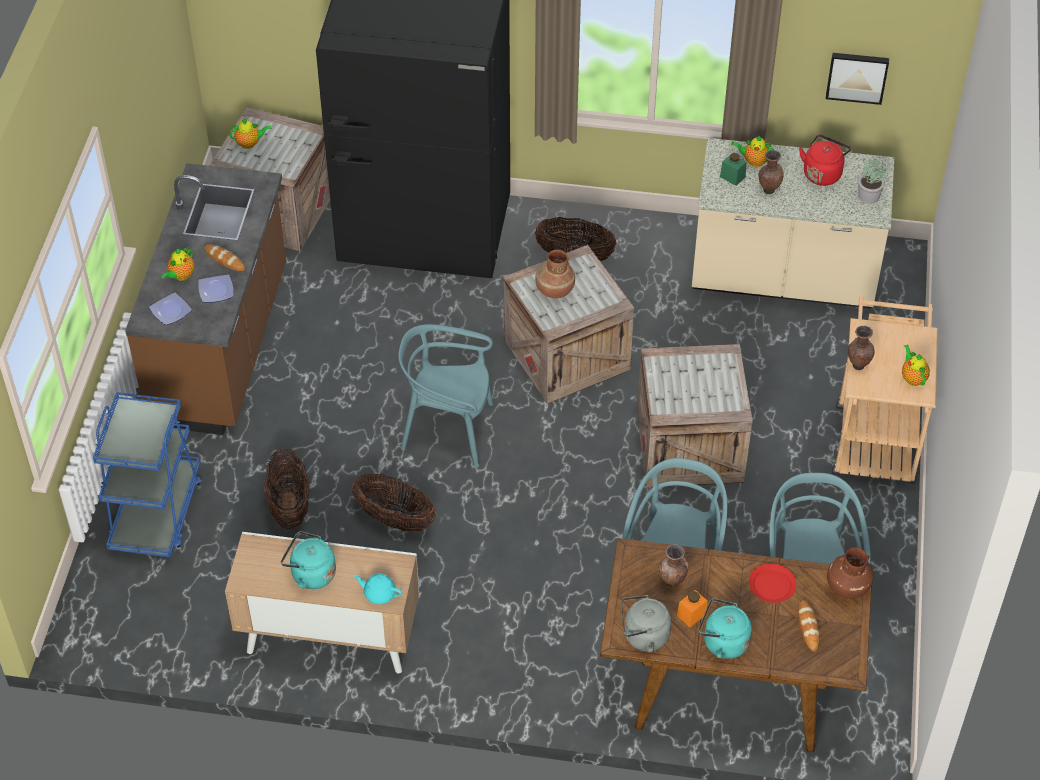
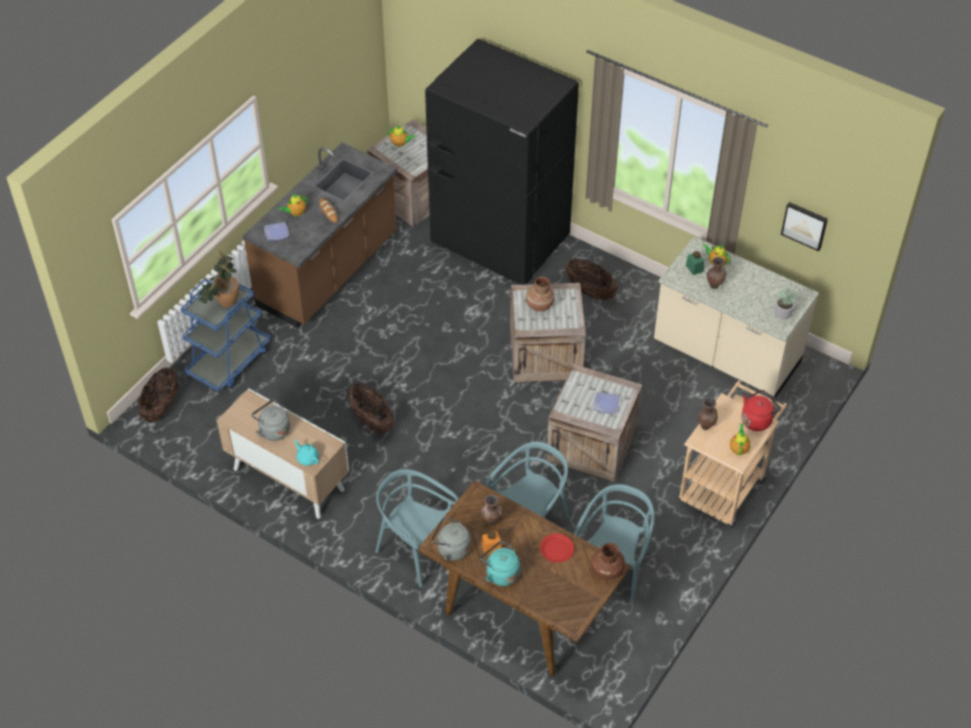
camera: 25 degrees right, 0 degrees up
(147, 430) = (224, 303): none -> potted plant
(215, 291) = (311, 230): plate -> plate (605, 404)
(289, 506) = (312, 387): basket -> basket (161, 407)
(310, 574) = (273, 430): turquoise kettle -> grey kettle
(448, 430) = (439, 375): turquoise chair -> turquoise chair (416, 550)
(808, 627) = (563, 586): bread -> none
(822, 173) = (760, 287): red kettle -> red kettle (757, 420)

